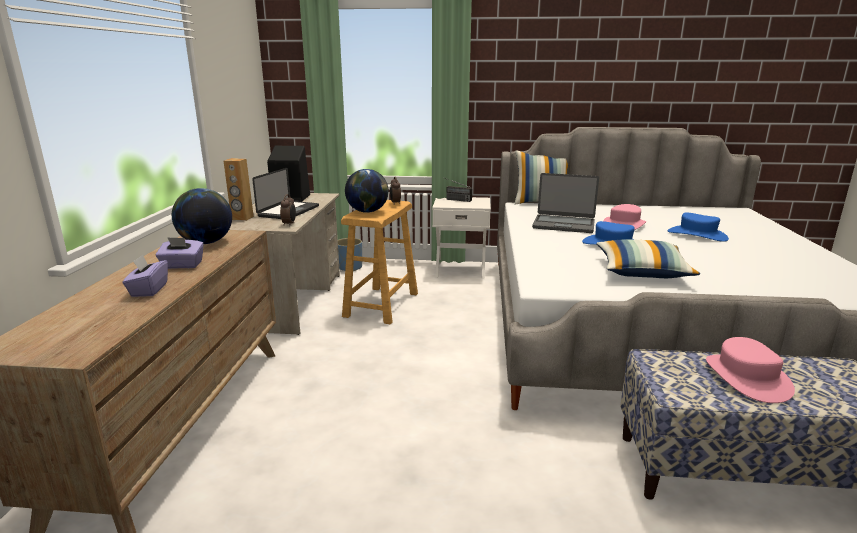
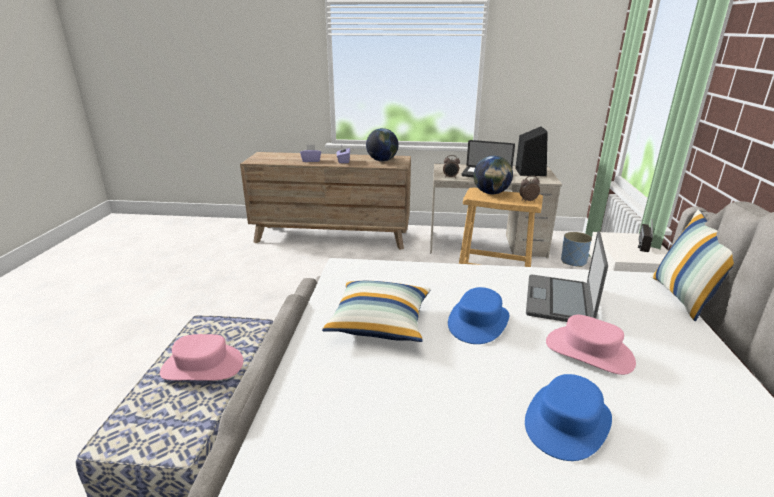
camera: 90 degrees right, 5 degrees up
(242, 218) = (461, 166): brown speaker -> none

